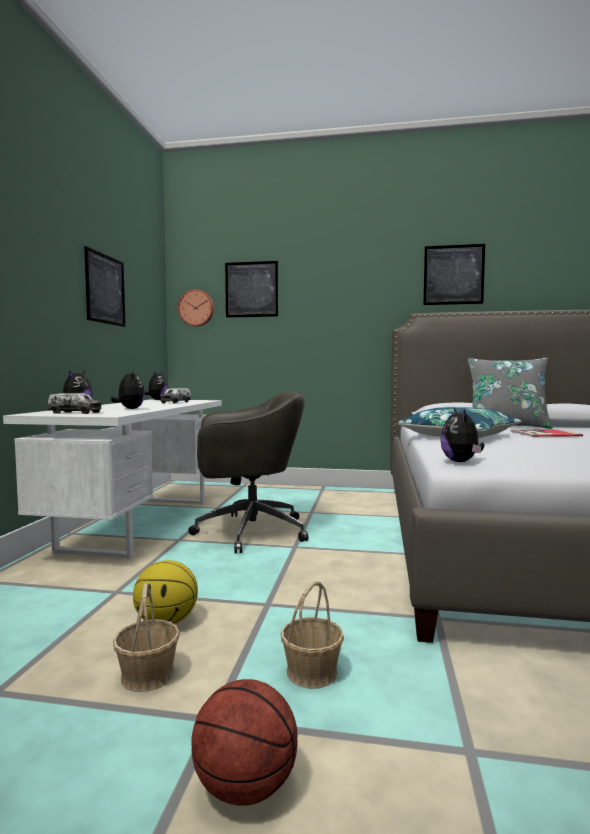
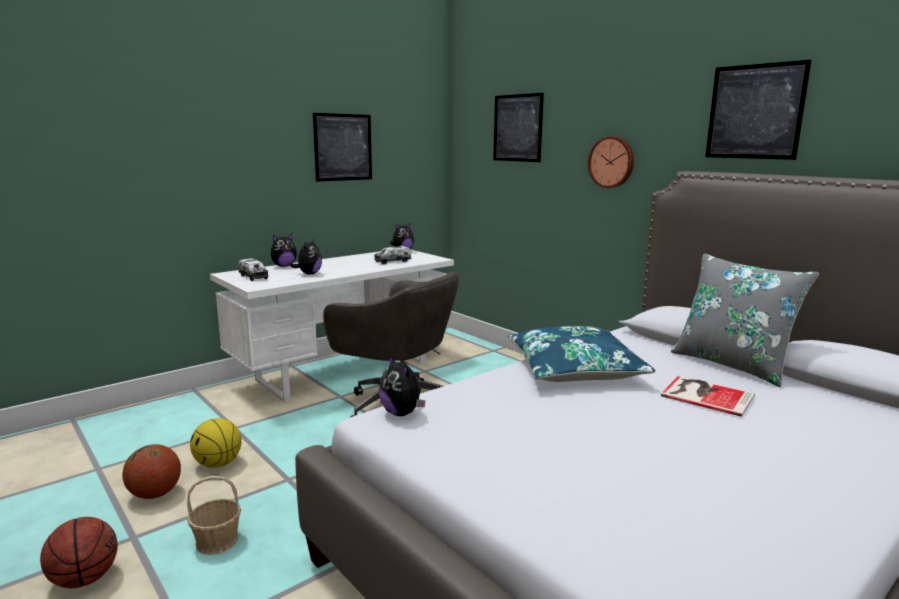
camera: 40 degrees right, 10 degrees up
(148, 675) = (155, 494): basket -> basketball
(196, 308) = (470, 148): wall clock -> wall clock (612, 162)
(461, 462) = (402, 413): plush toy -> plush toy turned 75 degrees counterclockwise

